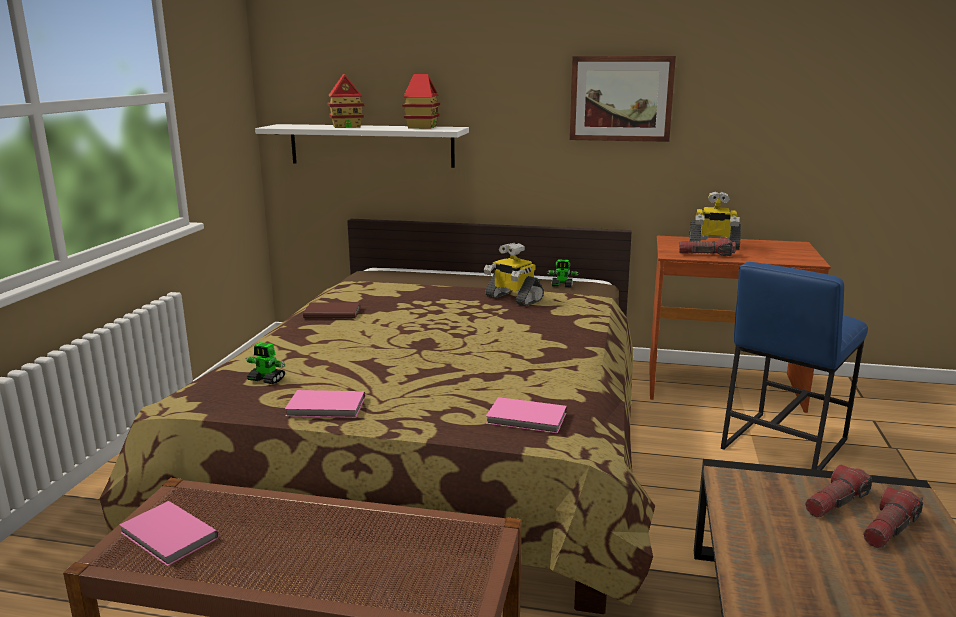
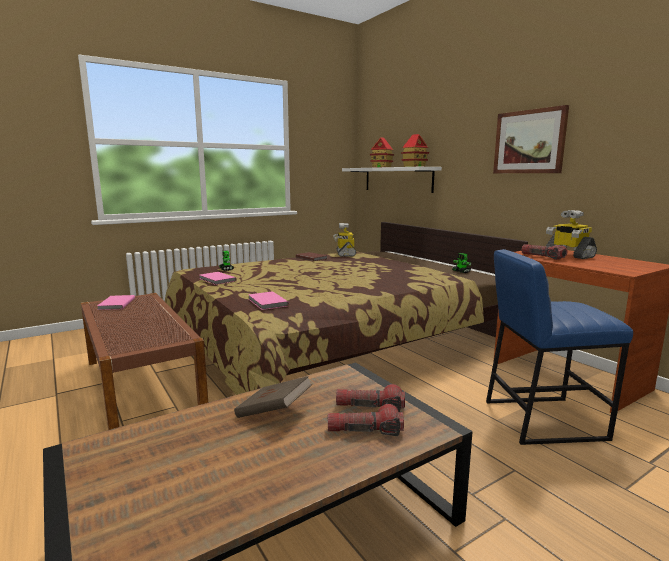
camera: 45 degrees right, 5 degrees down
(513, 298) = (406, 268): toy robot -> toy robot (345, 254)
(798, 561) = (273, 412): none -> brown book

